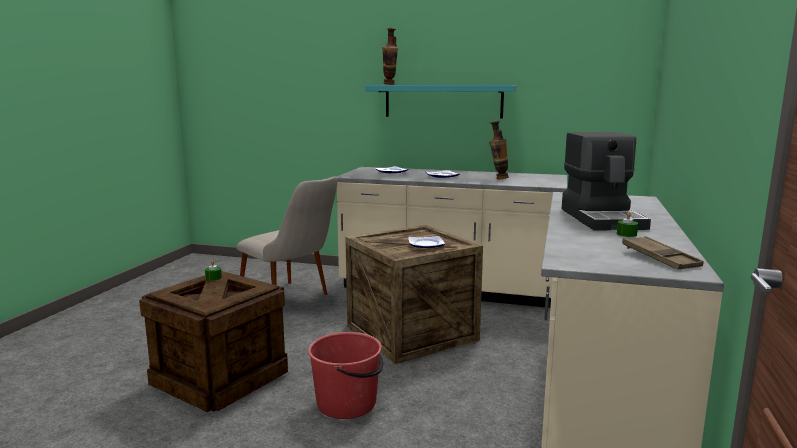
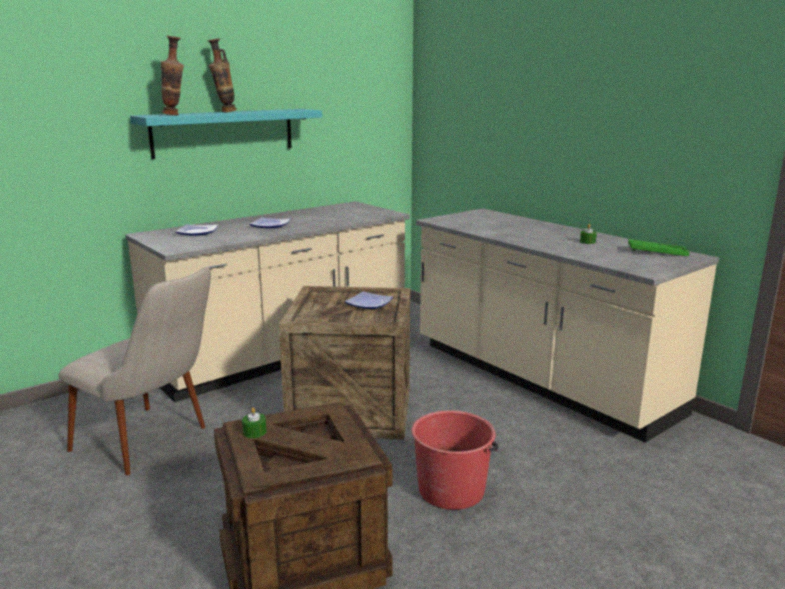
camera: 55 degrees left, 5 degrees up
(292, 300) = (154, 444): beige chair -> beige chair turned 45 degrees clockwise
(498, 178) = (328, 217): vase -> vase (224, 112)
(603, 218) = (534, 234): coffee machine -> none
(660, 258) = (657, 252): brown tray -> green tray

